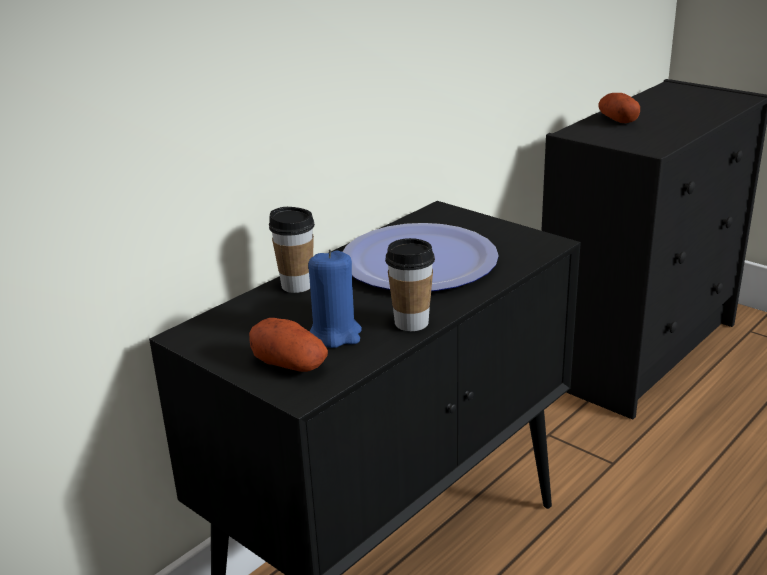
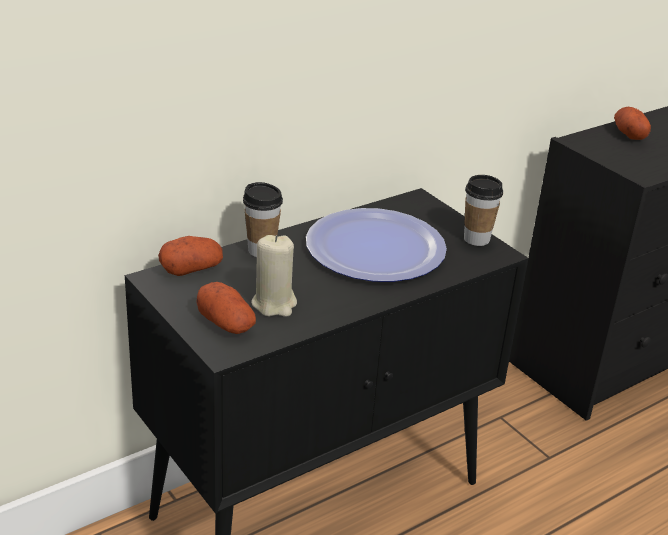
camera: 10 degrees right, 5 degrees up
(225, 318) = (191, 269): none -> potato
(336, 334) = (274, 304): blue candle -> beige candle
(411, 323) = (341, 307): cup -> cup (476, 239)

